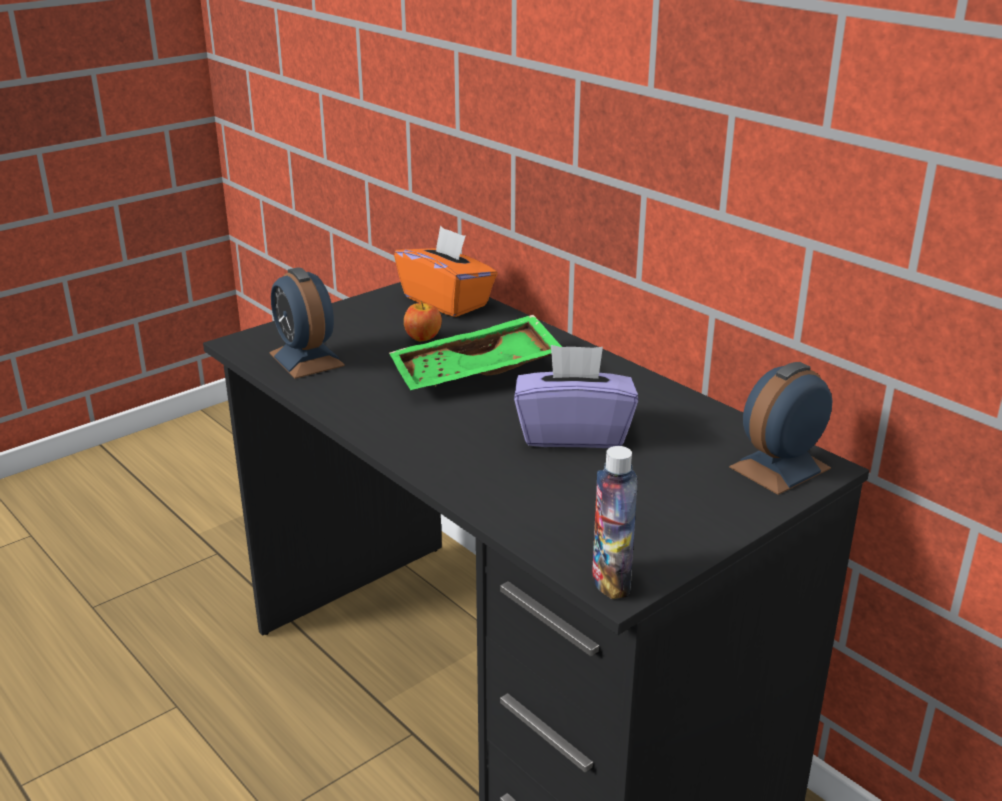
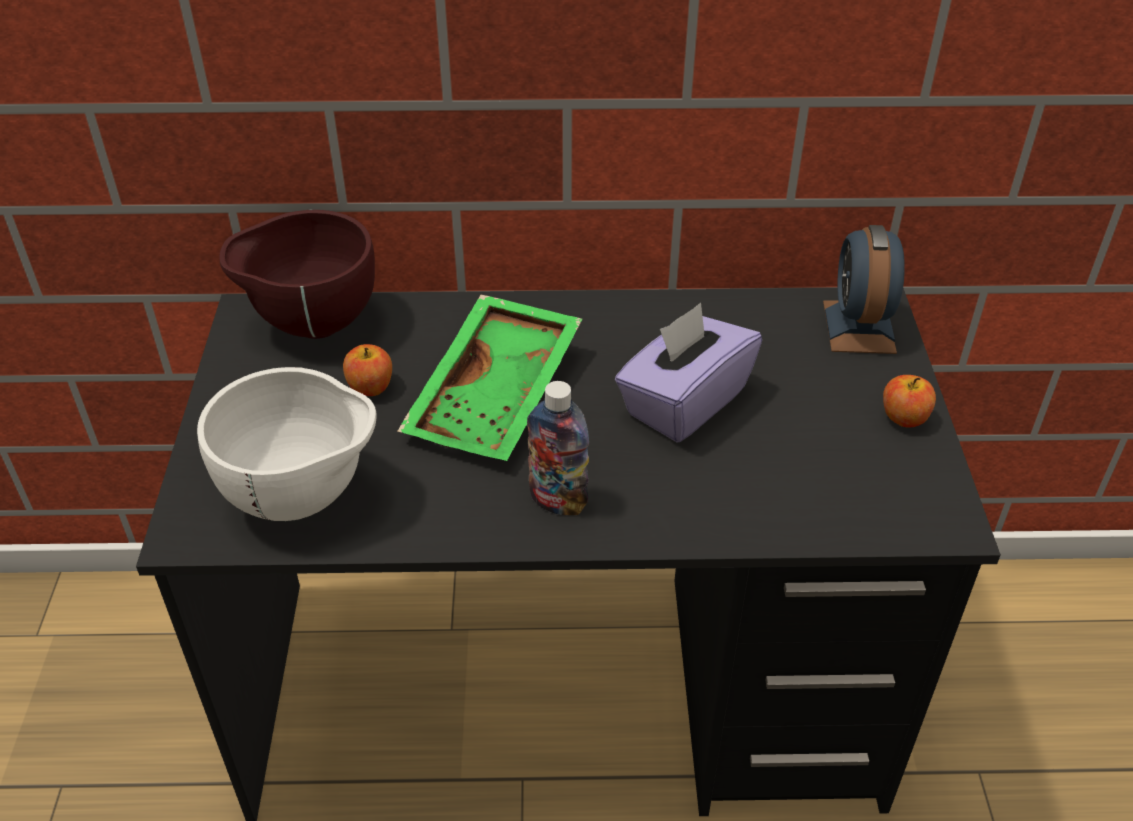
camera: 50 degrees left, 15 degrees up
(306, 359) = (304, 499): alarm clock -> white bowl
(447, 301) = (311, 326): orange tissue box -> brown bowl
(611, 582) = (941, 523): bottle -> bottle (558, 501)
(706, 524) = (904, 418): none -> apple

